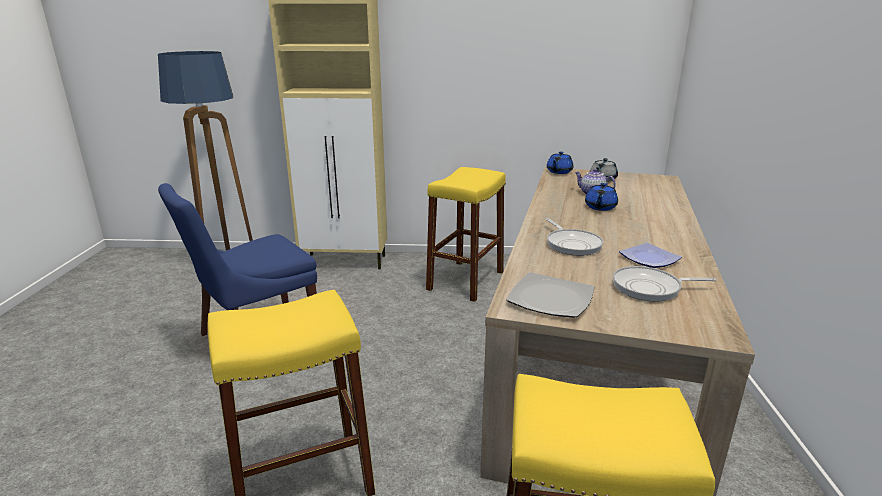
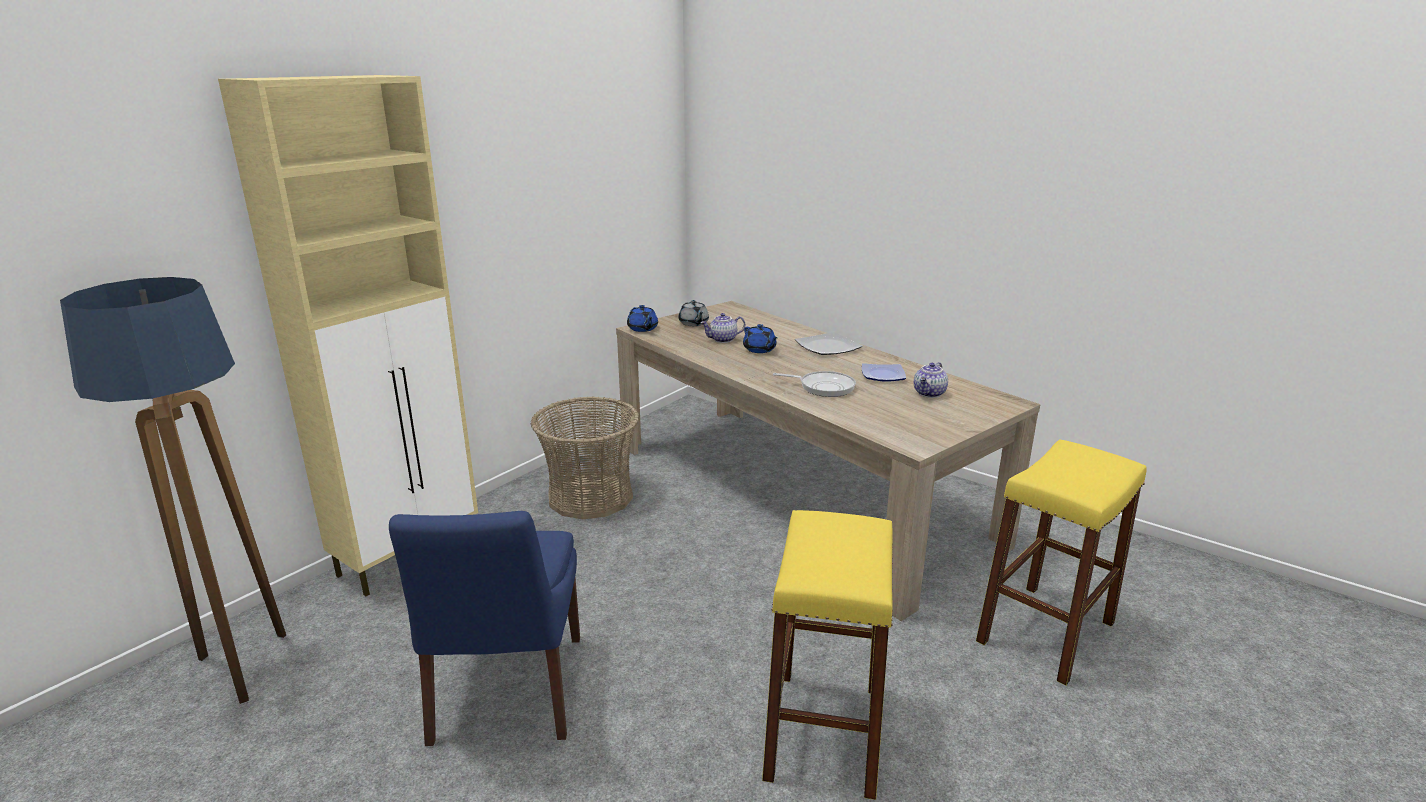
camera: 55 degrees left, 0 degrees up
(466, 280) = (590, 496): yellow stool -> basket
(551, 299) = (914, 429): plate -> plate (828, 347)
(650, 288) = (930, 394): frying pan -> teapot

